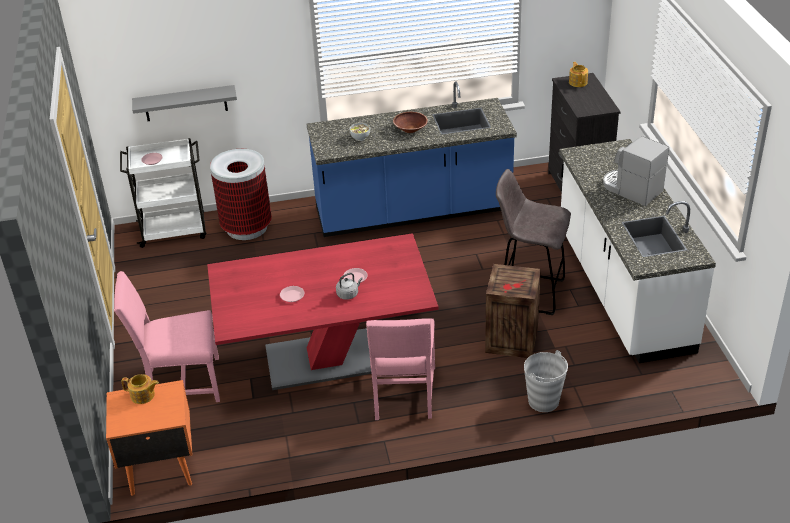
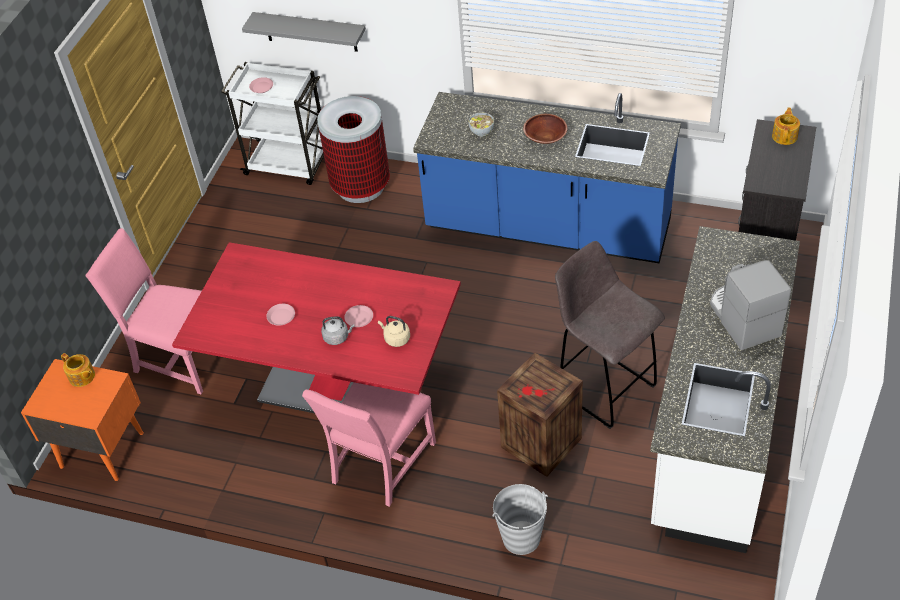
camera: 30 degrees right, 10 degrees up
(394, 281) = (396, 339): none -> beige kettle

